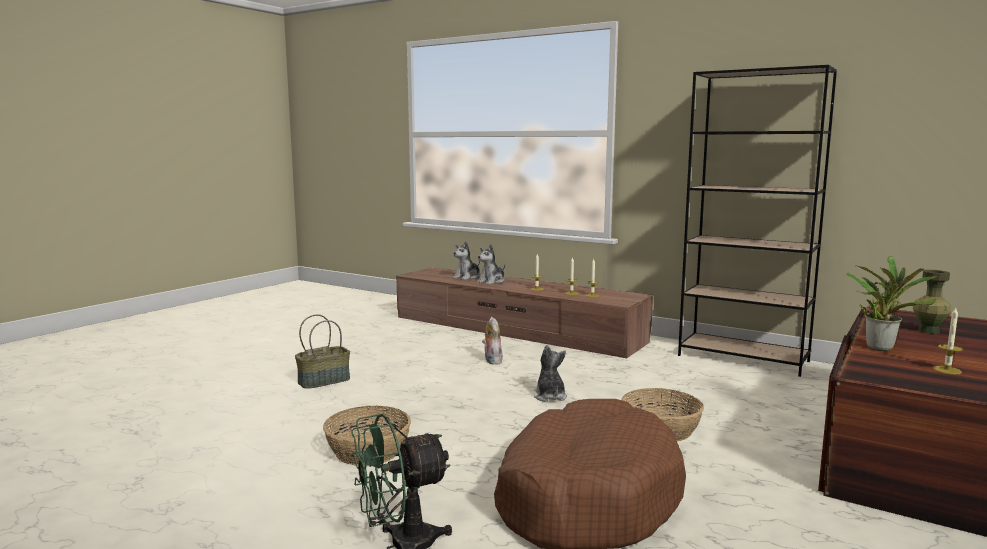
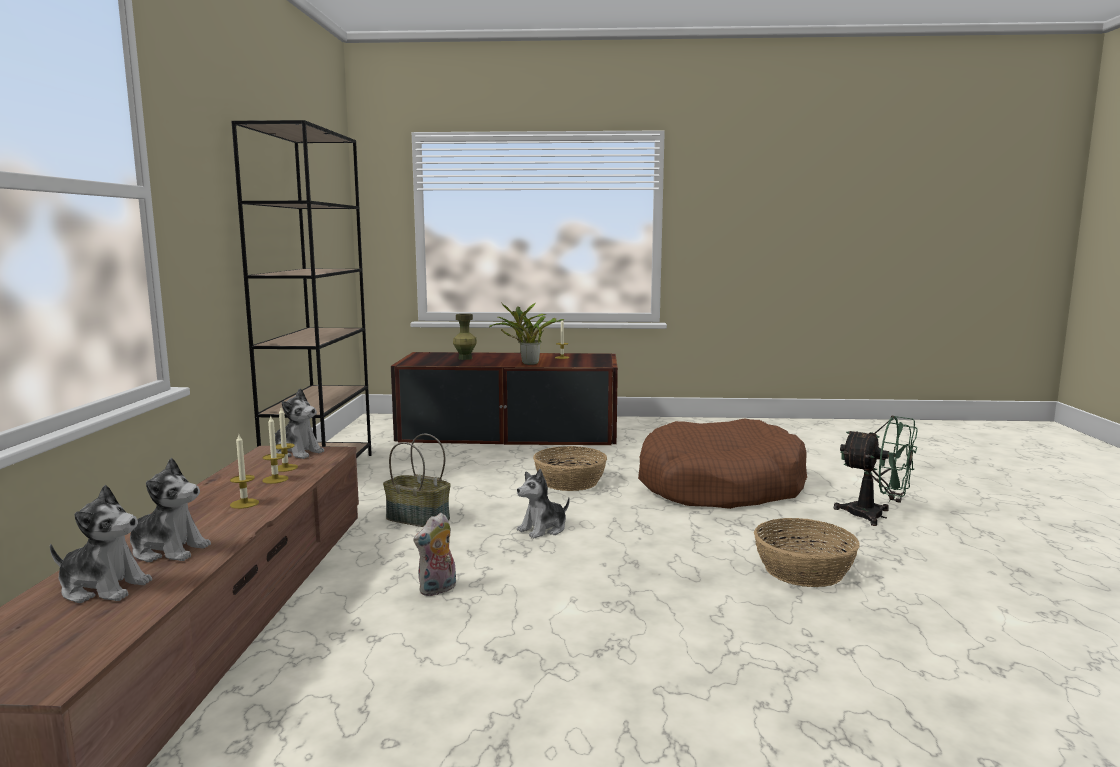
camera: 120 degrees left, 0 degrees up
(324, 380) = (687, 698): basket -> basket (417, 519)
(625, 298) = (297, 452): none -> plush toy

